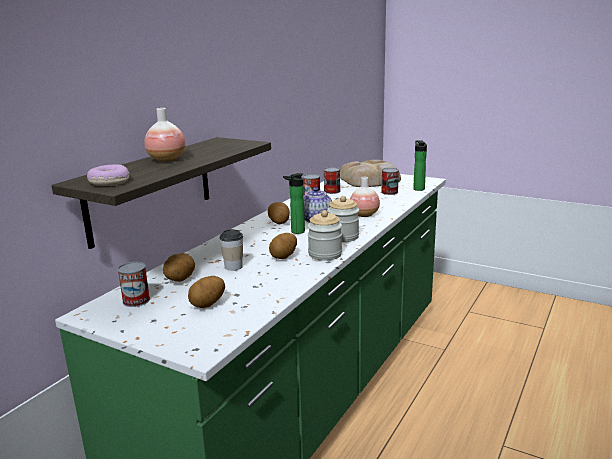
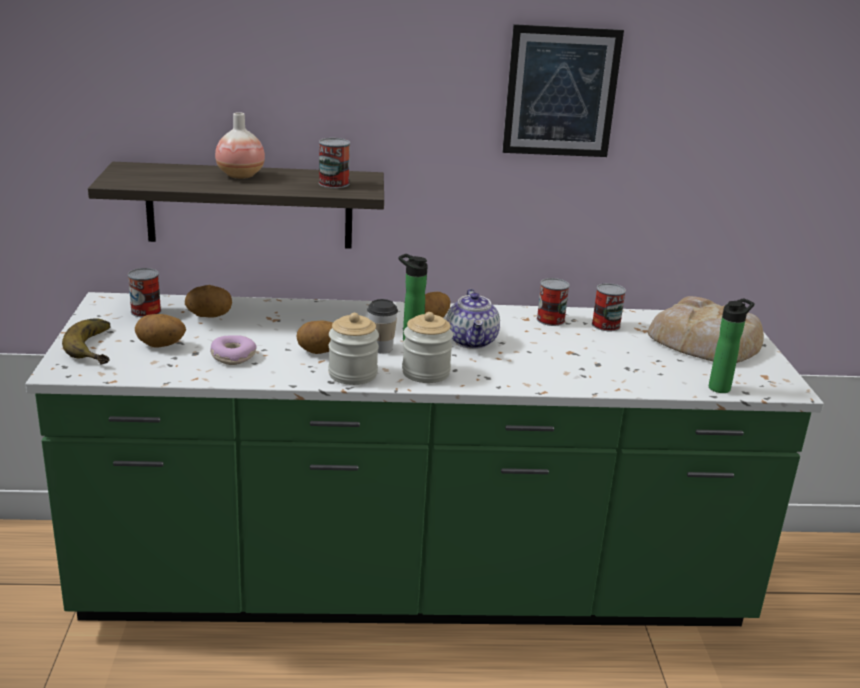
camera: 55 degrees right, 5 degrees up
(109, 182) = (131, 176): donut -> donut (233, 356)
(178, 328) = (101, 346): none -> banana
(233, 267) = (265, 332): cup -> cup (381, 348)
(279, 63) = (561, 92): none -> picture
(364, 215) = (532, 369): vase -> none
(389, 192) = (665, 367): can -> can (334, 183)

